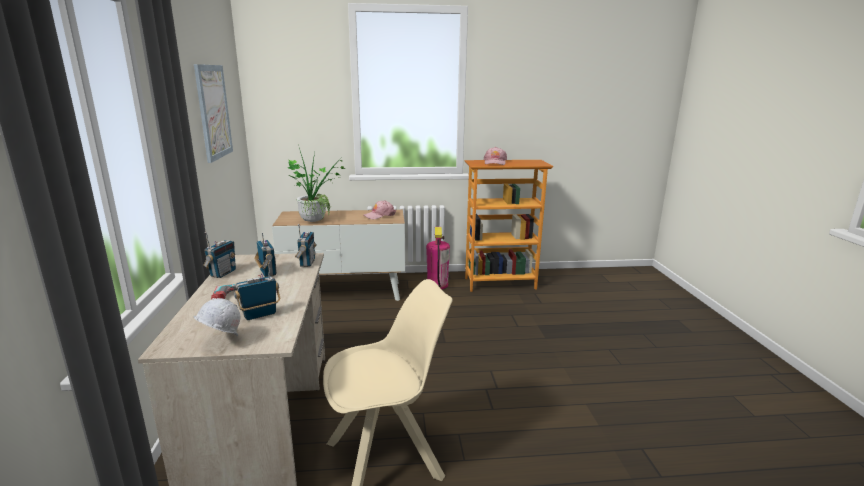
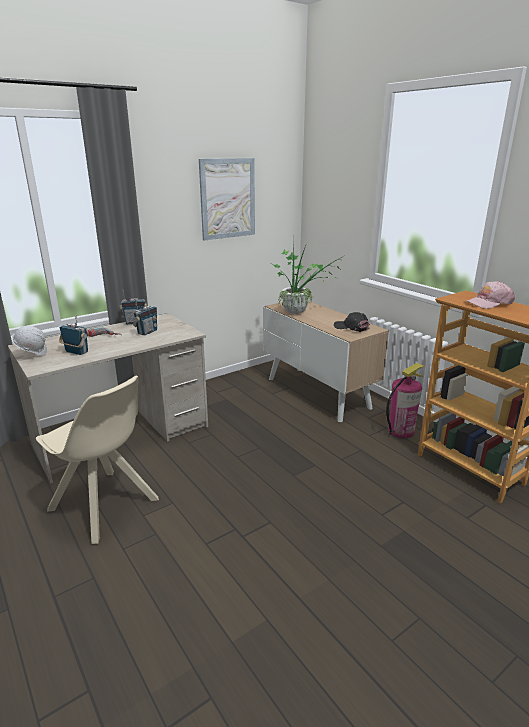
camera: 60 degrees right, 5 degrees up
(307, 263) = (177, 336): radio -> none
(379, 215) = (351, 327): pink cap -> black cap

